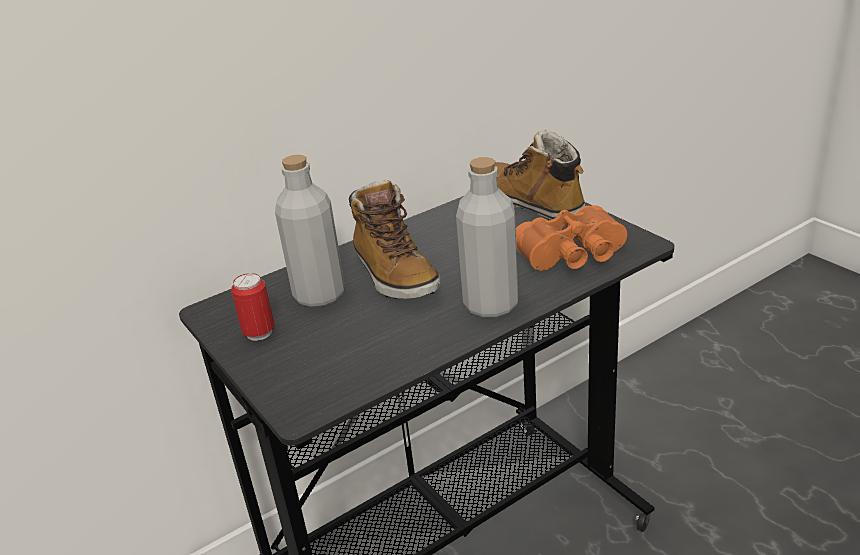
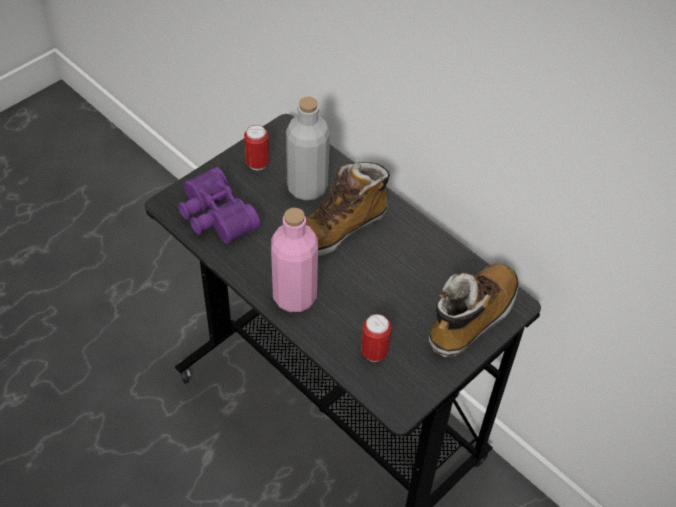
camera: 75 degrees right, 20 degrees up
(341, 369) = (214, 217): none -> purple binoculars
(491, 304) = (294, 296): grey bottle -> pink bottle
(574, 256) = (374, 352): orange binoculars -> can

